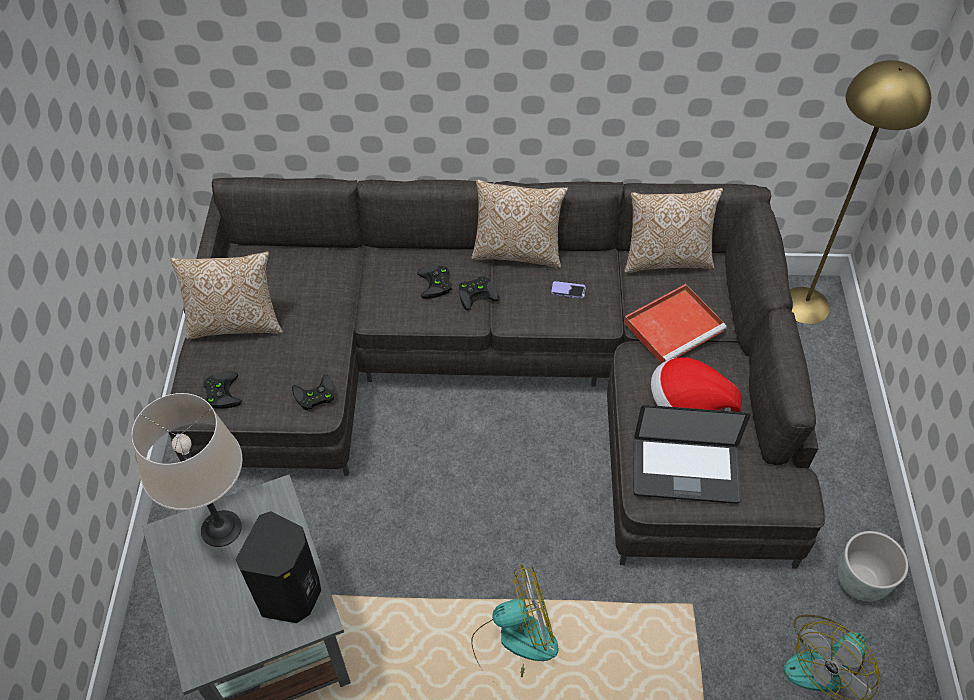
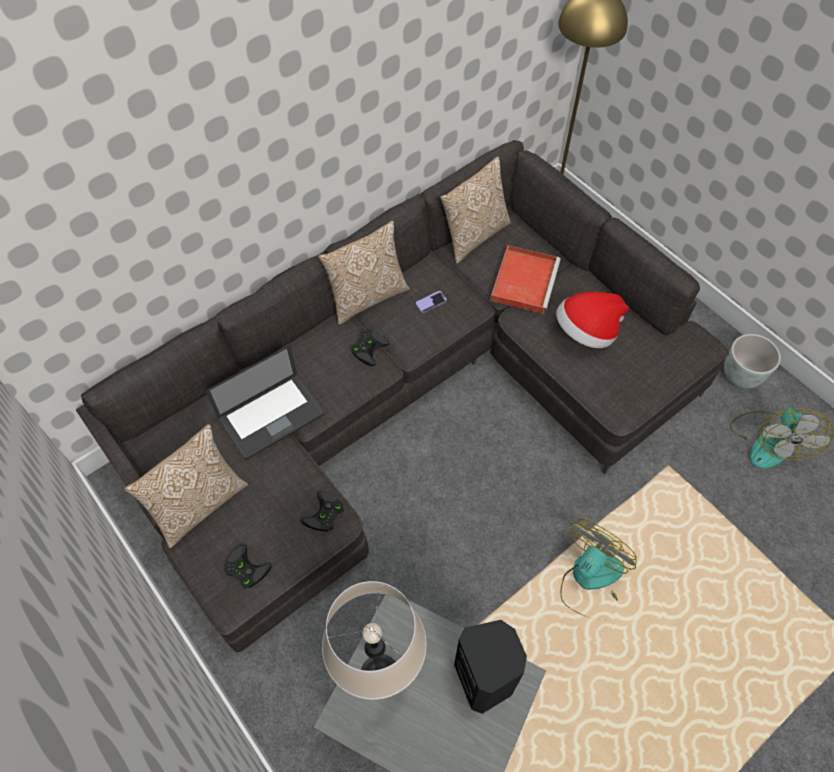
camera: 40 degrees left, 5 degrees up
(436, 284) = (331, 361): black game controller -> none
(685, 472) = (626, 377): laptop -> laptop (271, 417)

